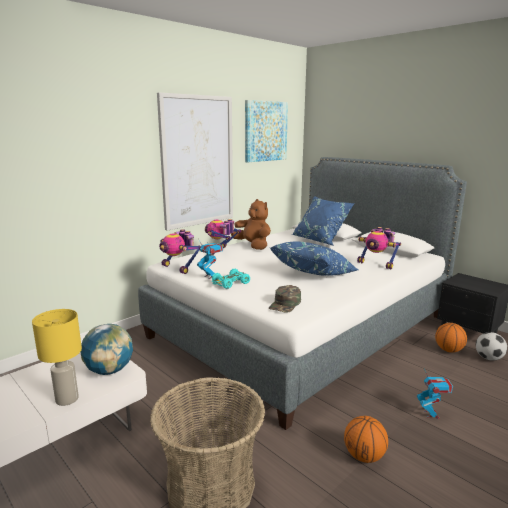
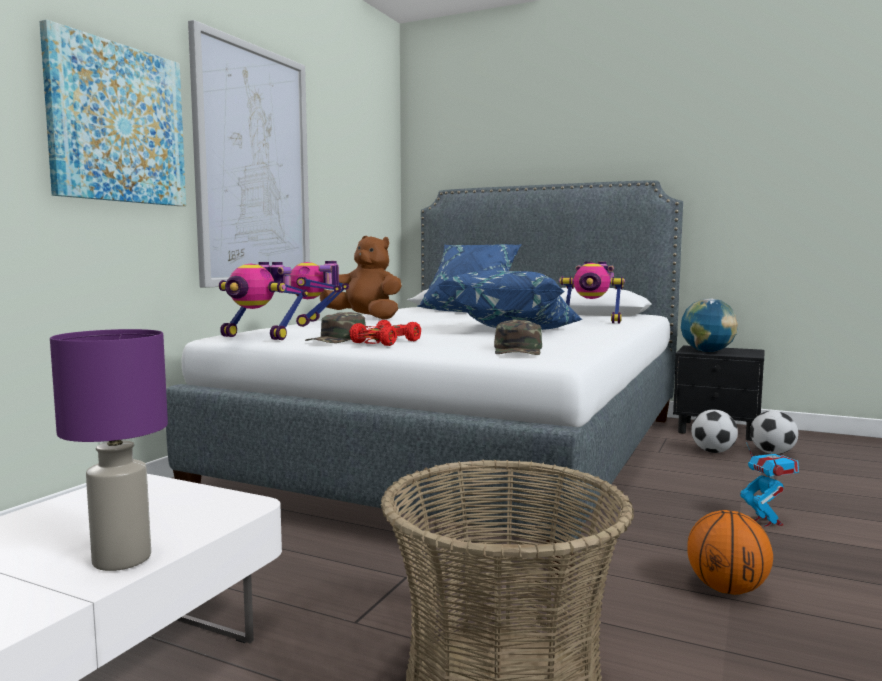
camera: 20 degrees left, 10 degrees down
(67, 399) = (123, 559): yellow table lamp -> purple table lamp
(109, 370) = (190, 506): globe -> globe (707, 351)
(210, 276) = (337, 339): toy robot -> green cap
(230, 283) = (385, 342): turquoise toy car -> red toy car
(265, 131) = (351, 140): picture -> picture (117, 124)
(448, 350) = (713, 452): basketball -> football

